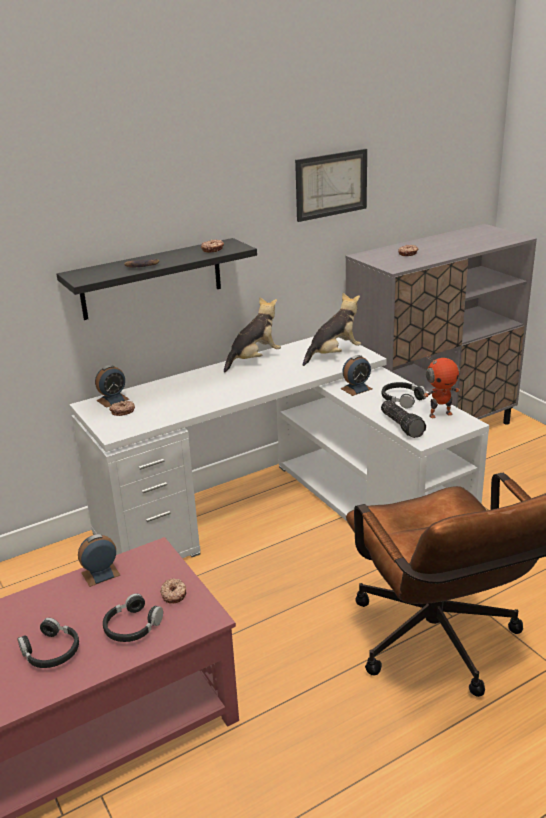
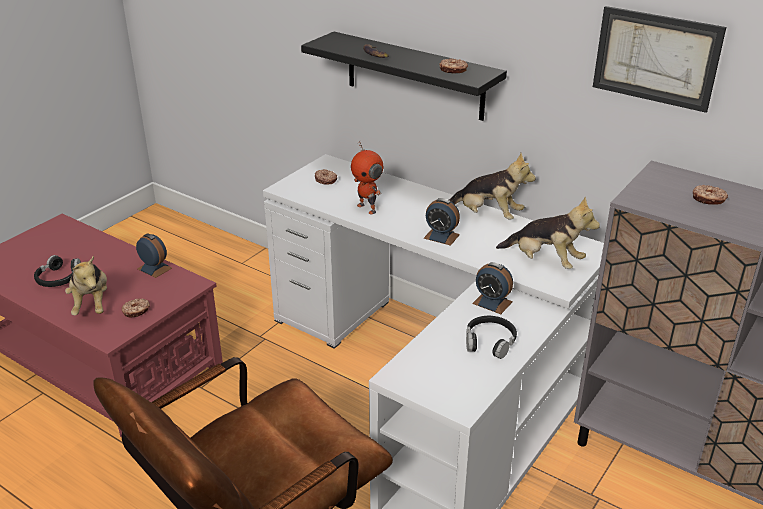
camera: 65 degrees right, 5 degrees up
(113, 400) = (344, 169): alarm clock -> alarm clock (441, 236)
(132, 626) = (92, 304): black headphones -> plush toy
(402, 425) = (421, 355): flashlight -> none
(440, 414) = (470, 379): toy robot -> toy robot (367, 208)

